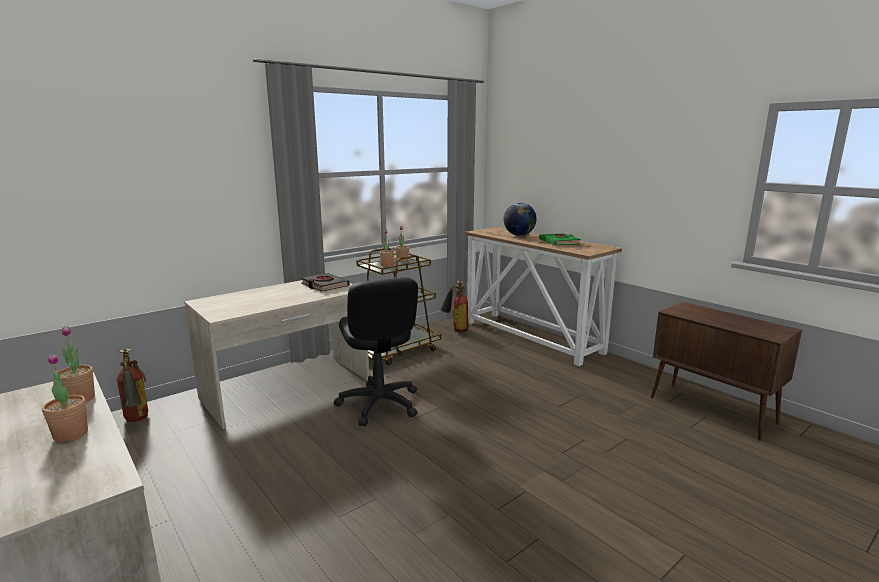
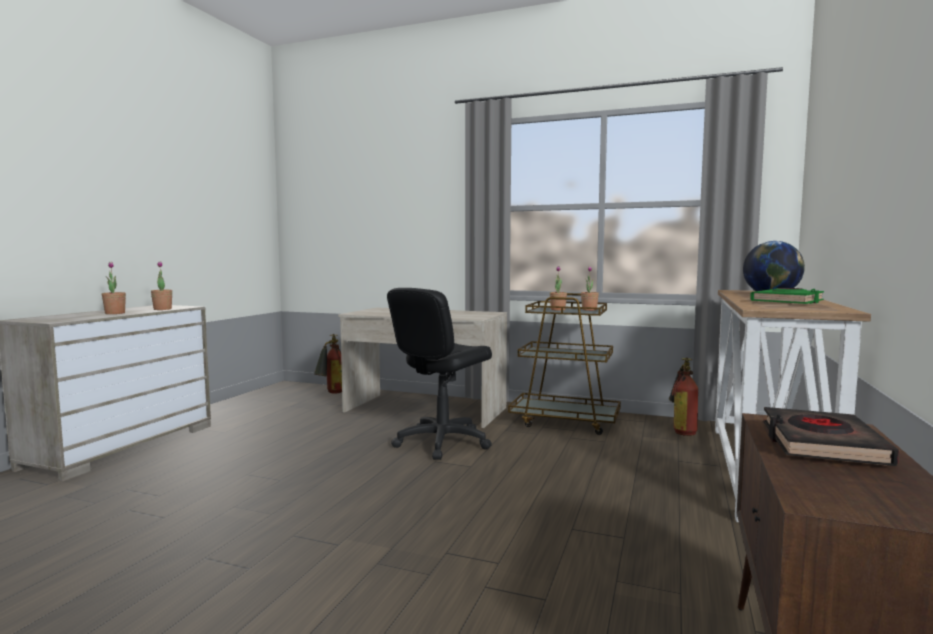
camera: 60 degrees right, 10 degrees down
(325, 285) = (471, 314): black book -> black book (821, 444)

